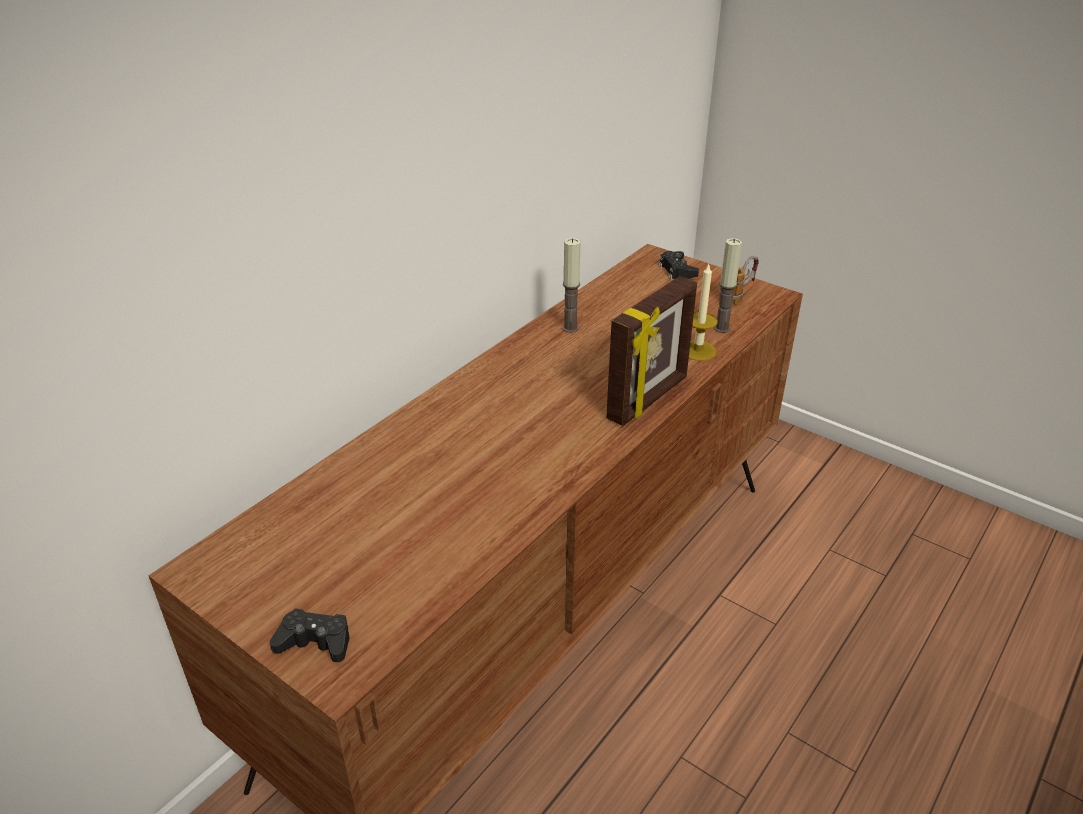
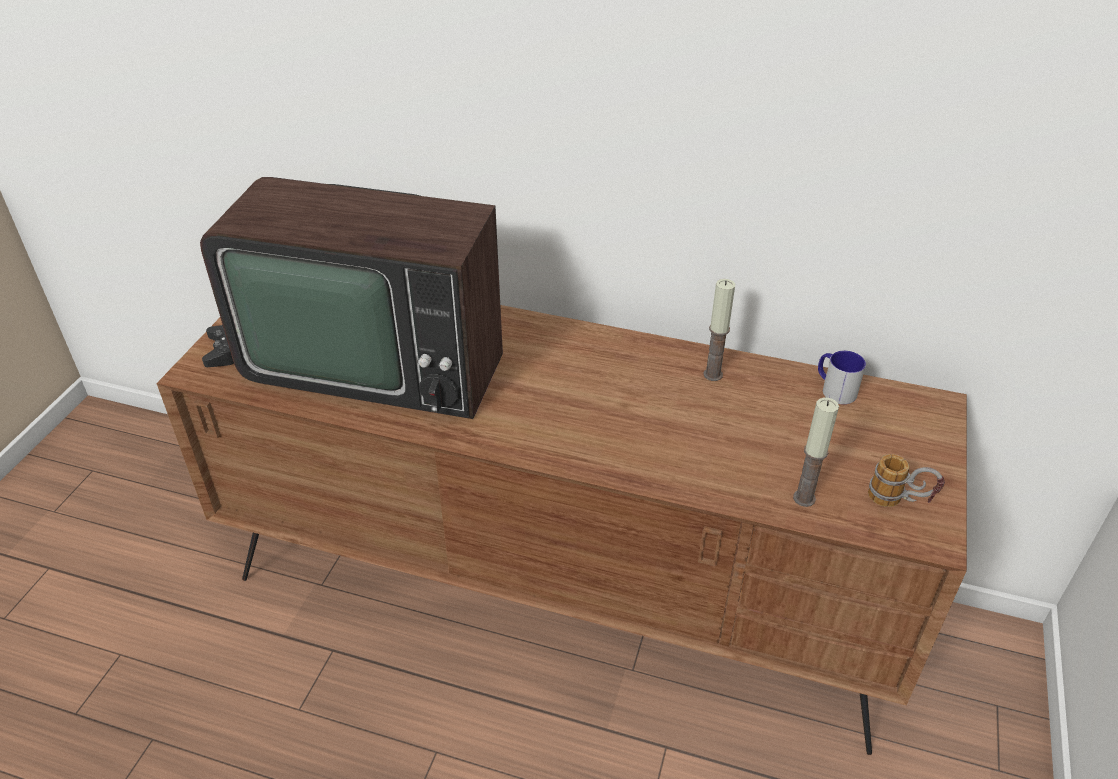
camera: 70 degrees right, 5 degrees up
(417, 511) = (376, 356): none -> television
(616, 285) = (834, 389): none -> mug
(649, 399) = (612, 462): picture frame -> none
(677, 270) = (917, 433): black game controller -> none
(698, 350) = (737, 484): candle -> none

